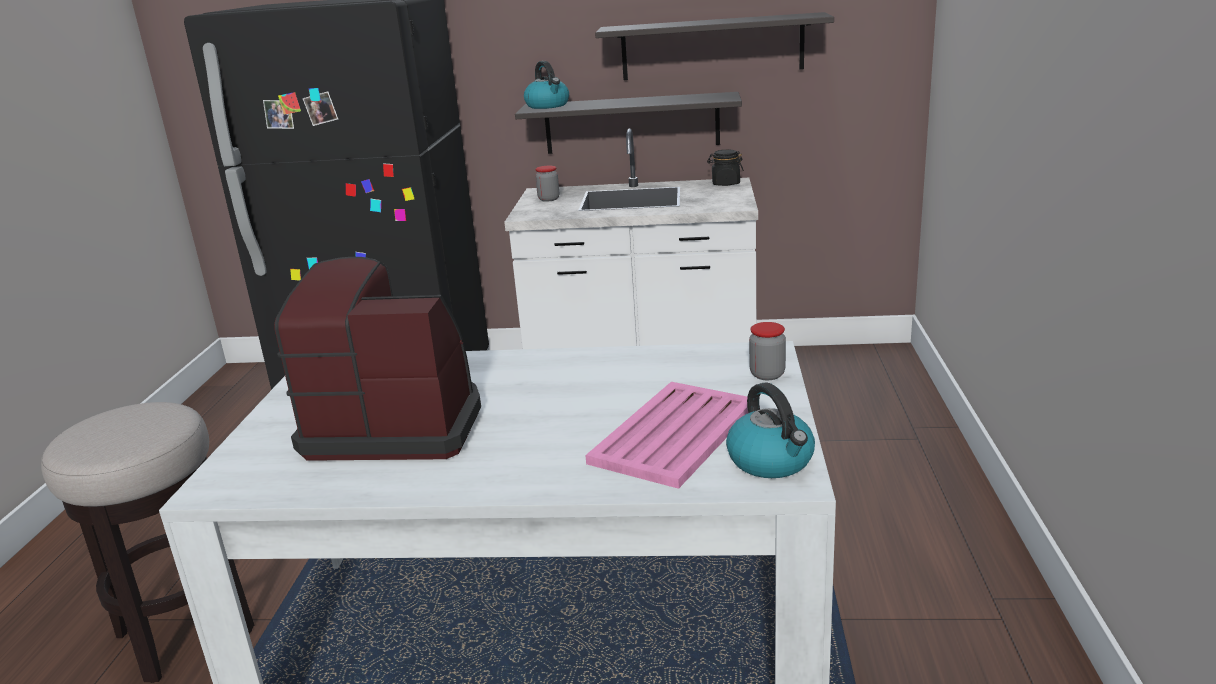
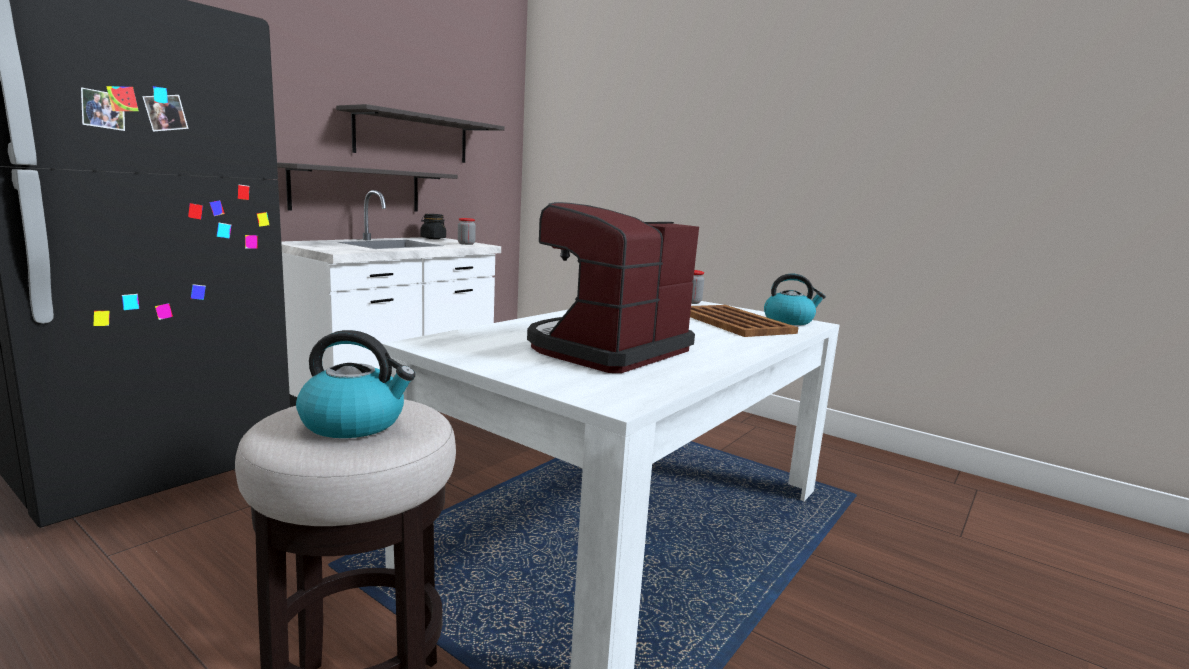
camera: 60 degrees left, 10 degrees down
(548, 106) = (304, 163): kettle -> kettle (355, 423)
(548, 199) = (321, 245): jar -> jar (466, 244)
(676, 433) = (733, 322): pink tray -> brown tray

